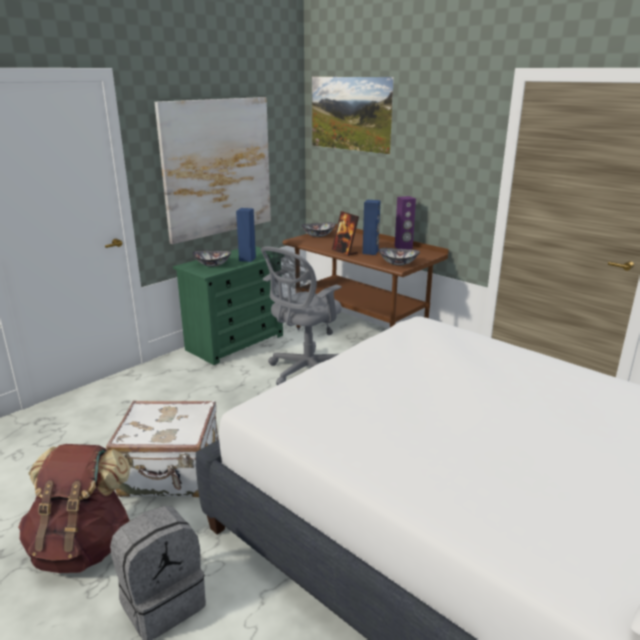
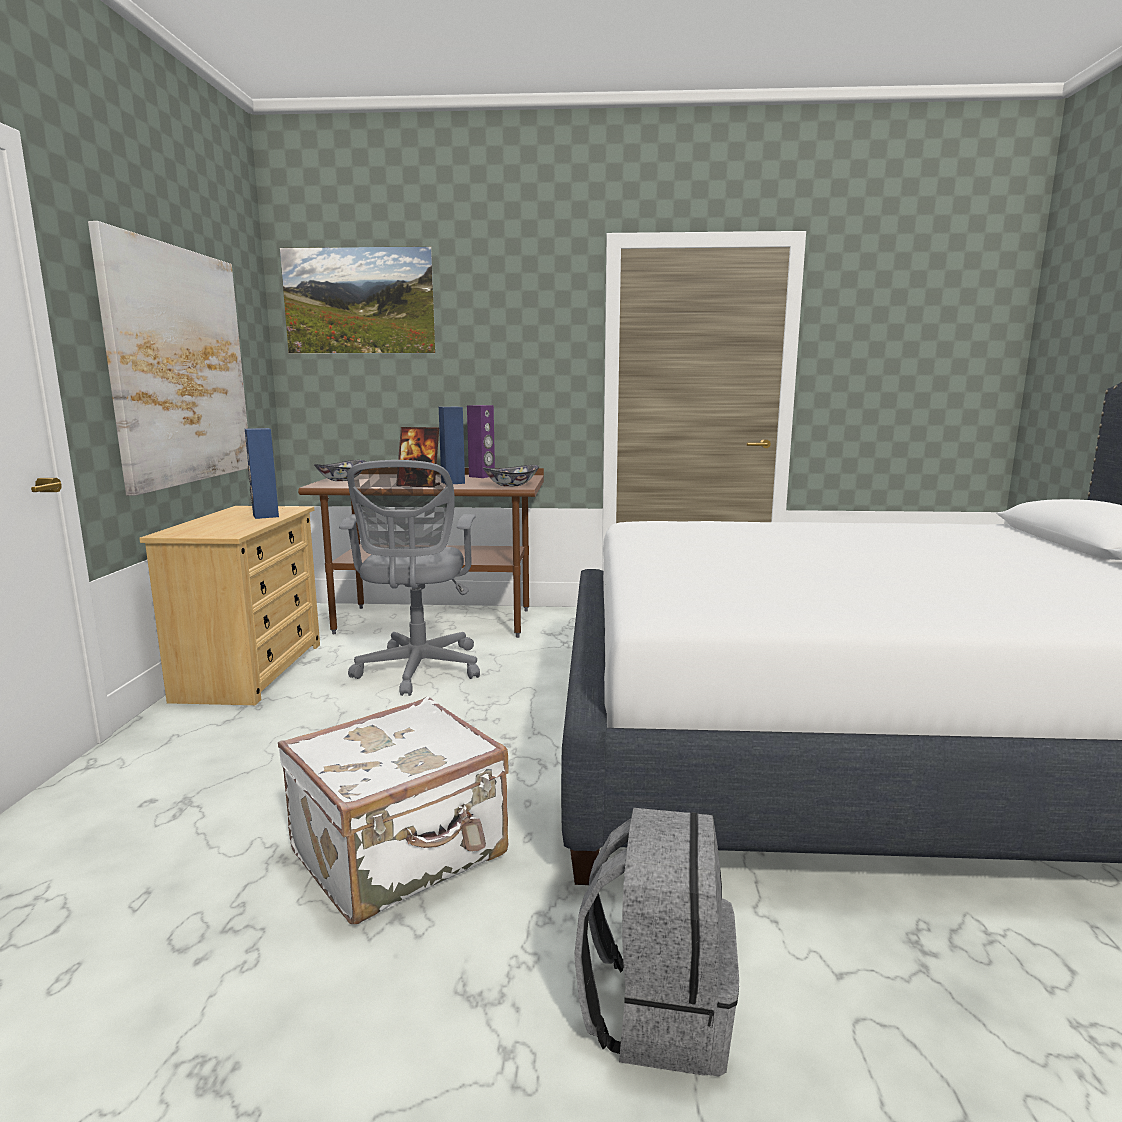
camera: 40 degrees left, 10 degrees down
(83, 547) = (397, 1032): brown backpack -> none
(212, 265) = (217, 527): bowl -> none
(235, 342) = (251, 670): green dresser -> beige dresser

